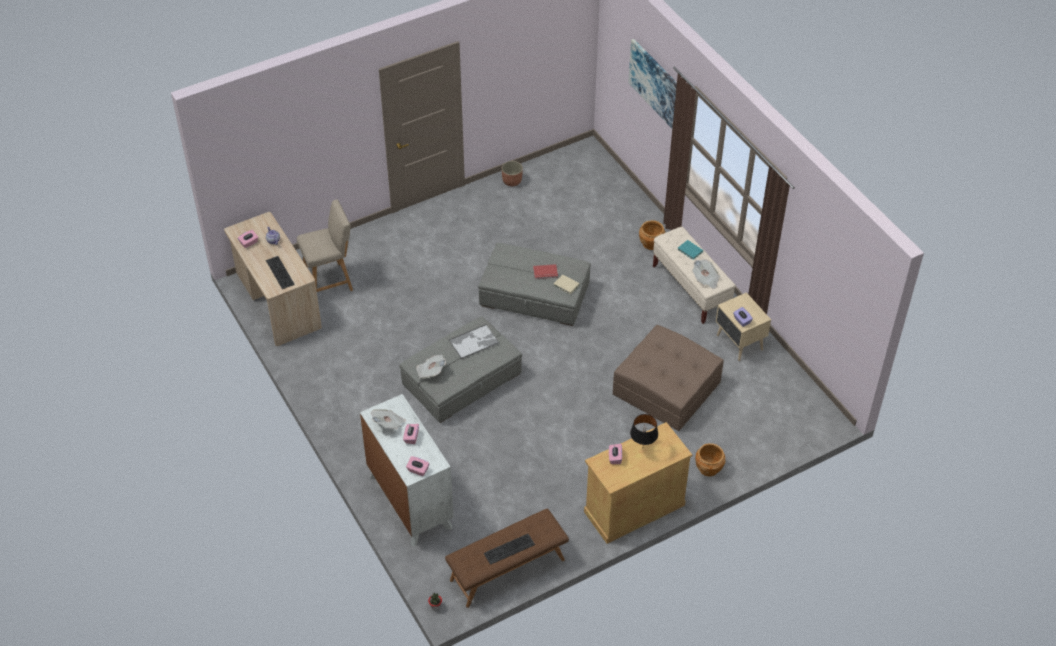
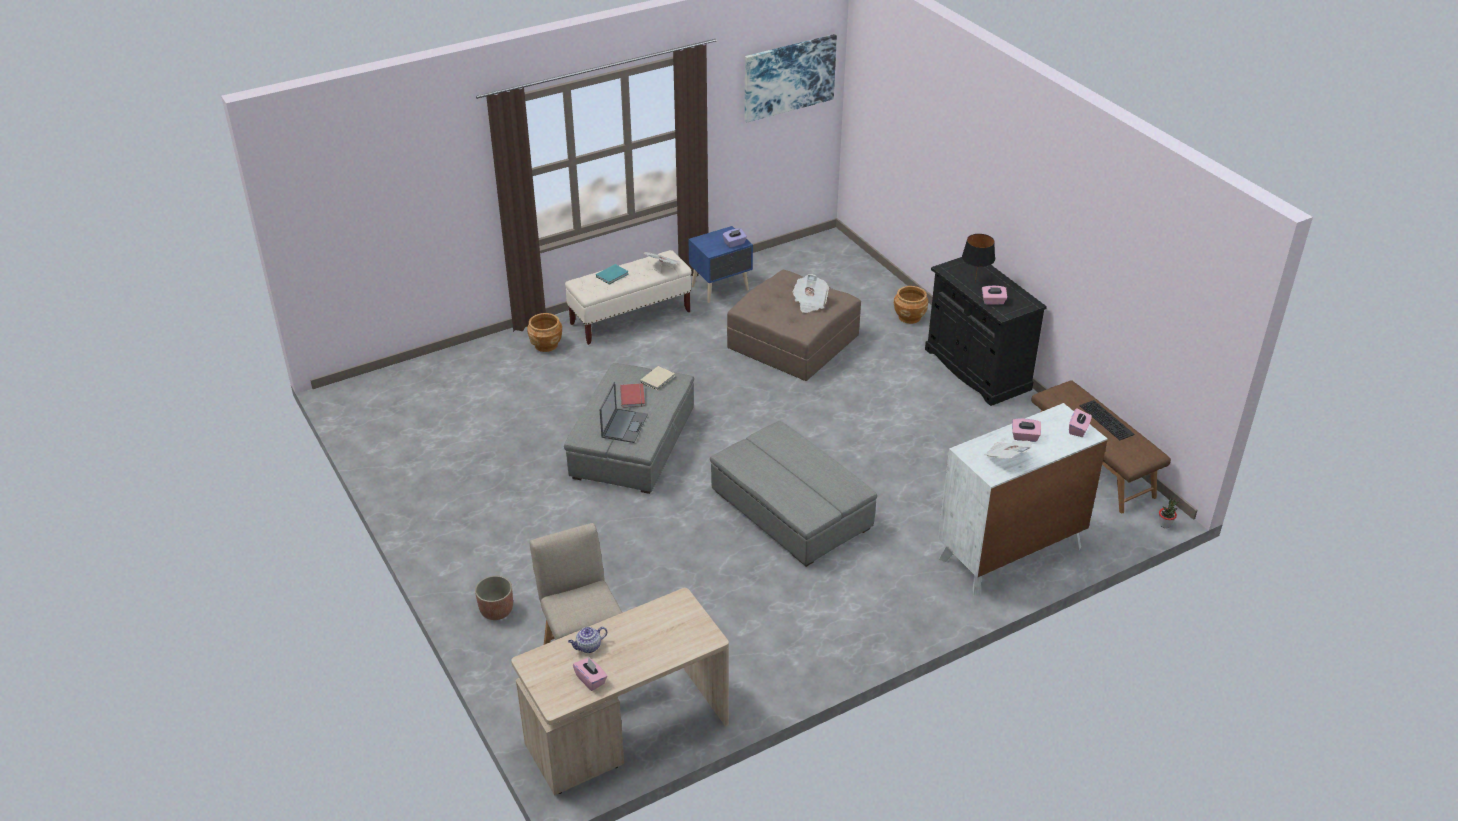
camera: 90 degrees left, 10 degrees down
(279, 272) = (667, 633): keyboard -> none
(430, 372) = (822, 499): newspaper -> newspaper (810, 302)
(474, 342) = (764, 459): tray -> none
(512, 181) = (392, 466): planter -> planter (496, 611)
(512, 269) = (624, 425): none -> laptop
(634, 508) = (977, 369): beige cabinet -> black cabinet
(655, 83) = (425, 173): picture -> picture (789, 77)
(739, 343) = (721, 288): beige nightstand -> blue nightstand

